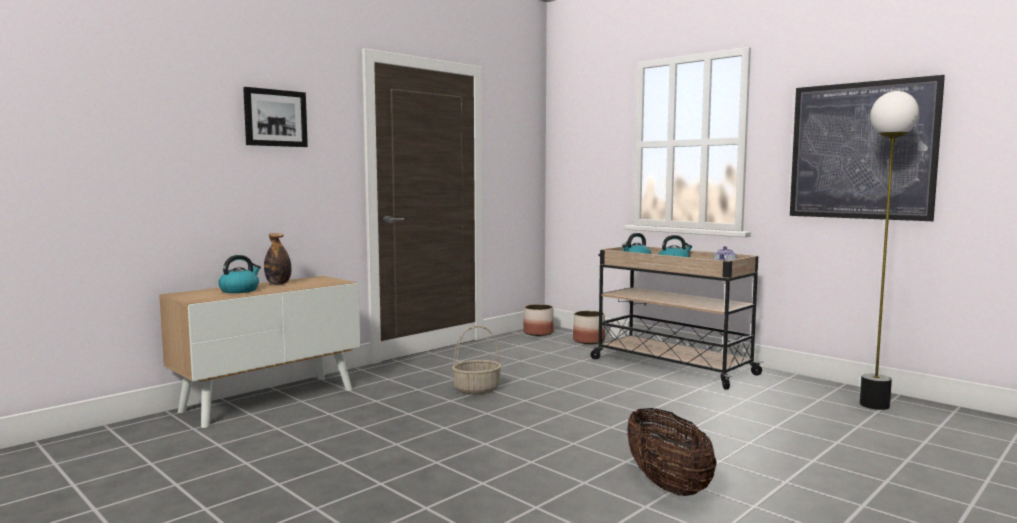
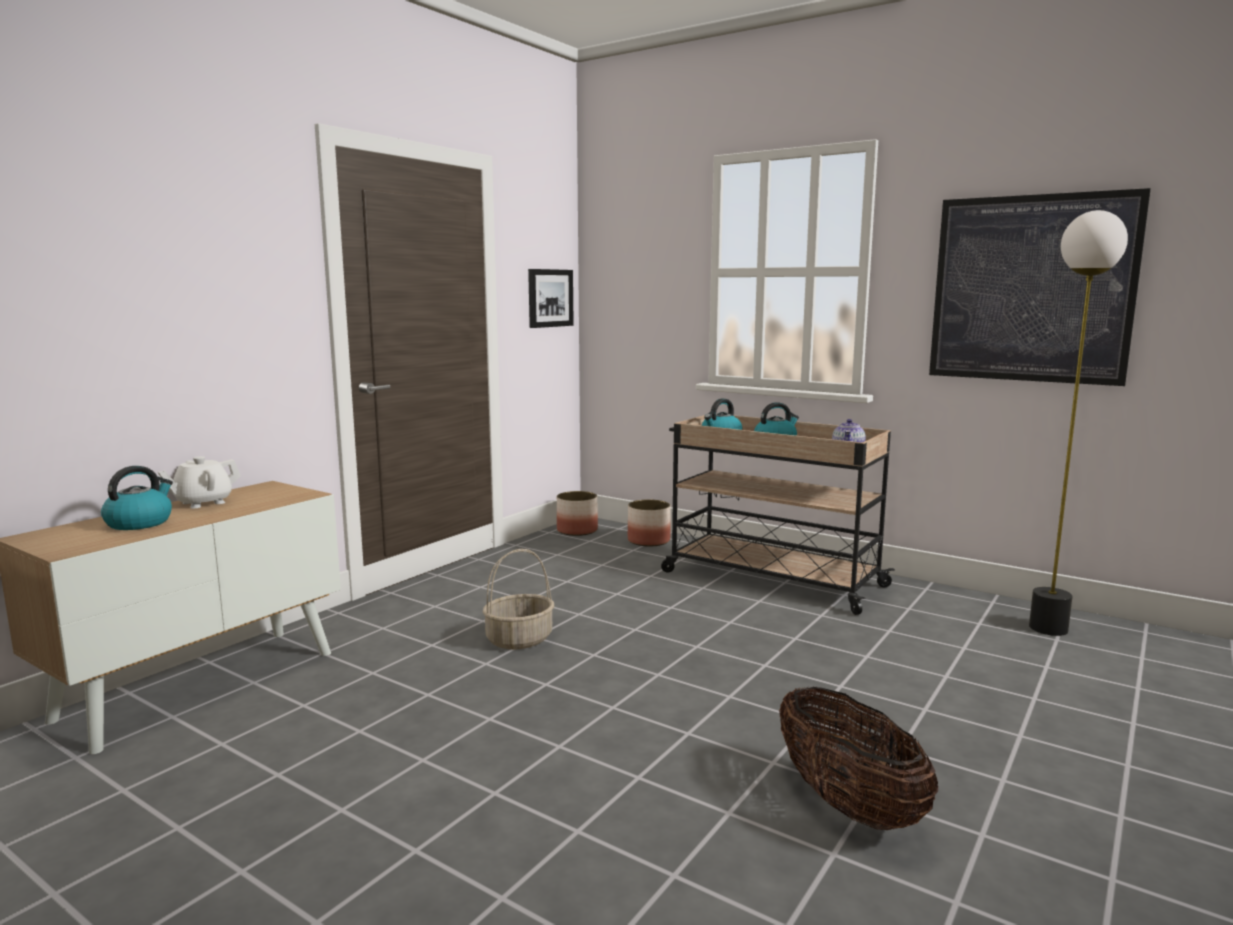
camera: 10 degrees left, 5 degrees up
(275, 118) = (179, 236): picture -> picture (549, 298)
(278, 283) = (203, 503): bottle -> white teapot

